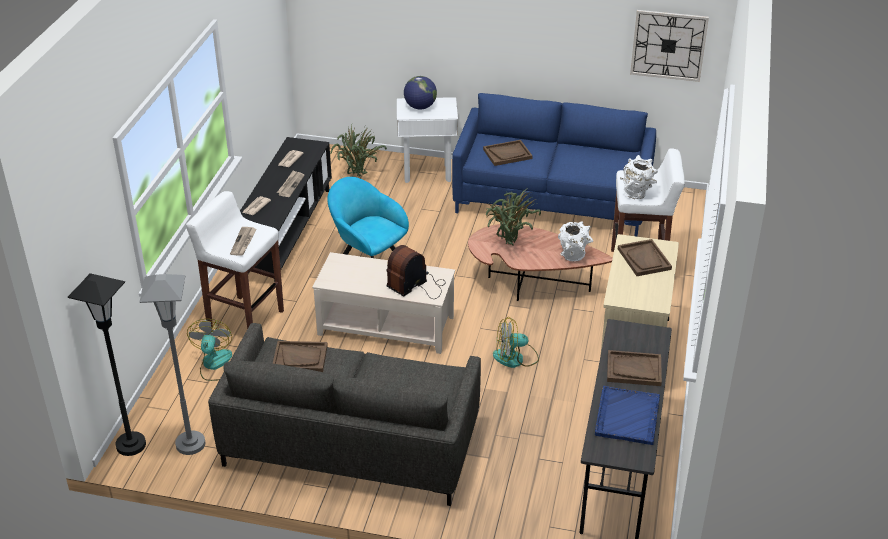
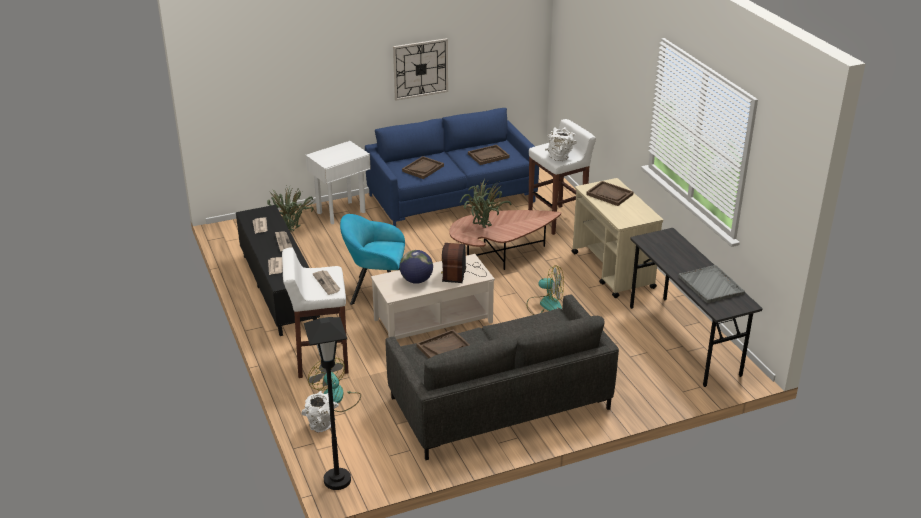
camera: 35 degrees left, 5 degrees down
(190, 444) = (383, 458): grey floor lamp -> none
(420, 107) = (332, 155): globe -> globe (416, 280)
(515, 358) = (545, 304): fan -> fan turned 120 degrees counterclockwise
(573, 257) = (534, 220): white vase -> white vase (322, 427)
(627, 417) = (711, 285): blue tray -> grey tray
(633, 369) = (681, 258): brown tray -> brown tray (488, 156)
(668, 45) = (509, 50): wall clock -> wall clock (420, 69)

